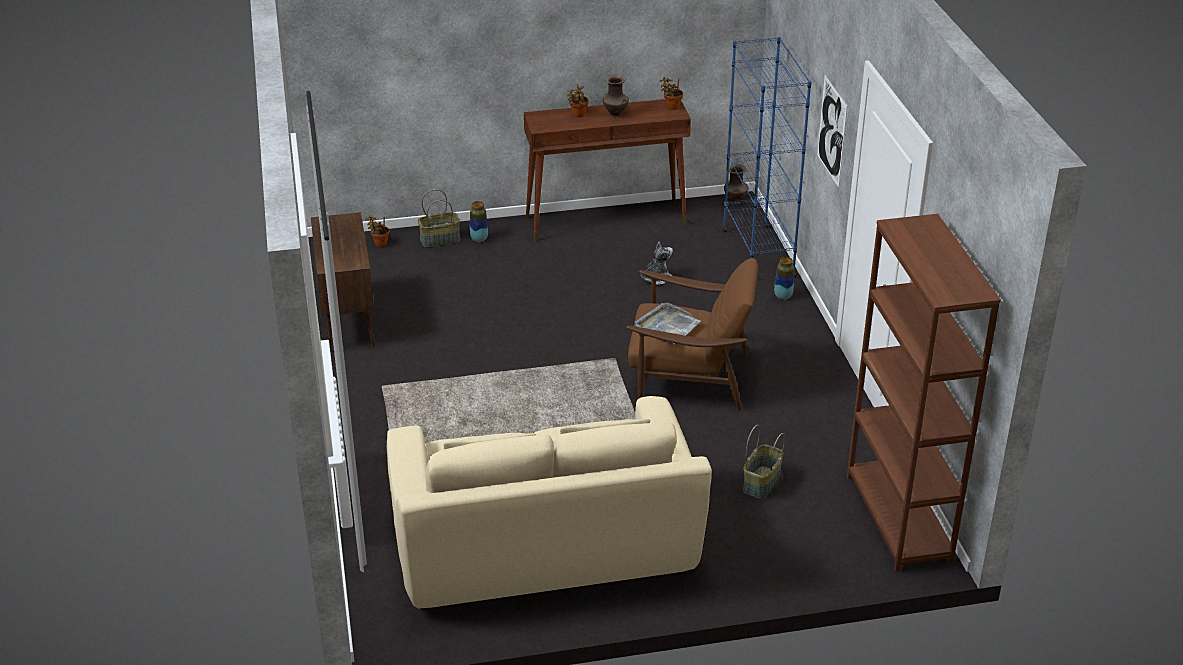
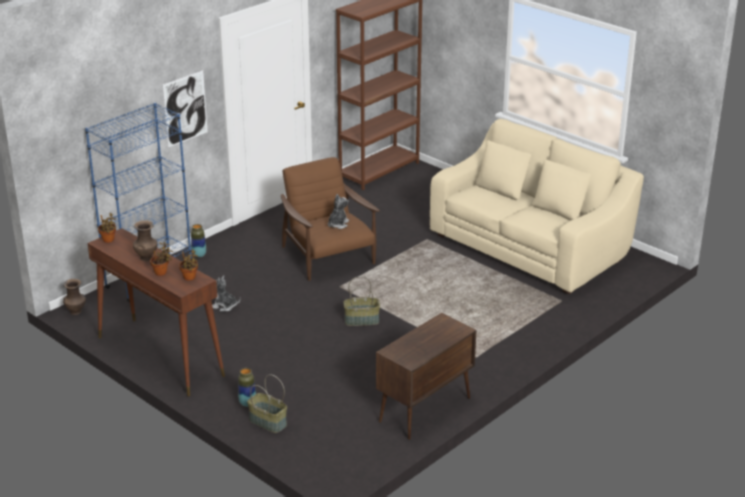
camera: 125 degrees left, 5 degrees down
(379, 244) = (306, 450): potted plant -> potted plant (190, 278)
(667, 326) = (337, 224): grey tray -> plush toy
(762, 483) = (398, 208): basket -> basket (362, 320)

